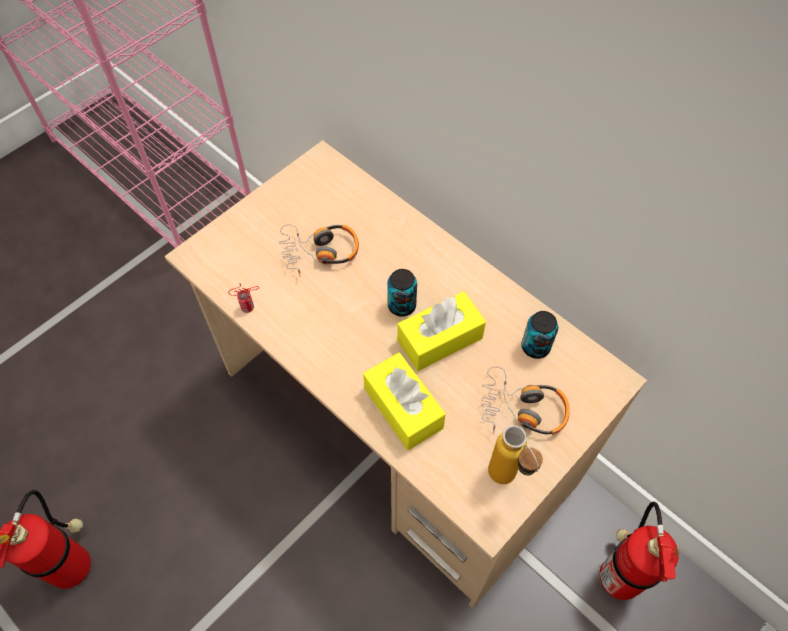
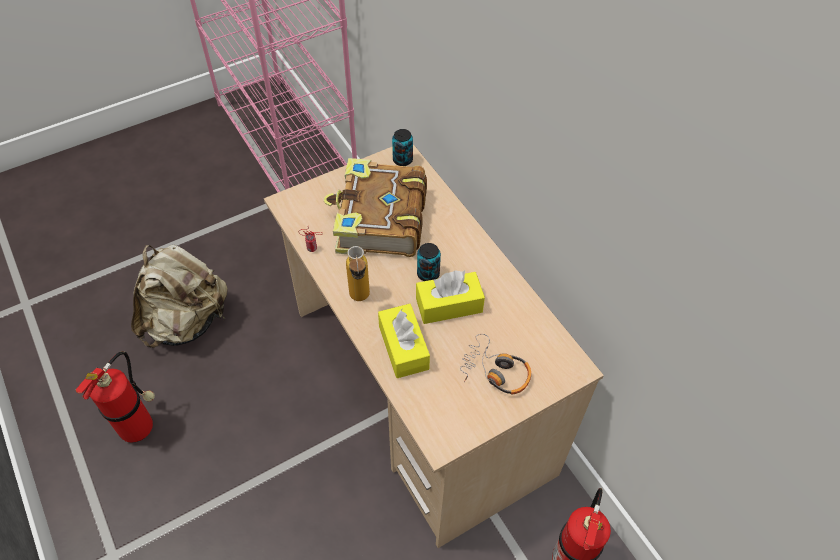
camera: 15 degrees right, 5 degrees down
(94, 417) = (187, 321): none -> beige backpack
(320, 252) = (379, 221): headphones -> book
(507, 482) = (464, 420): bottle -> bottle (360, 301)
(535, 347) = (522, 329): can -> can (402, 160)

